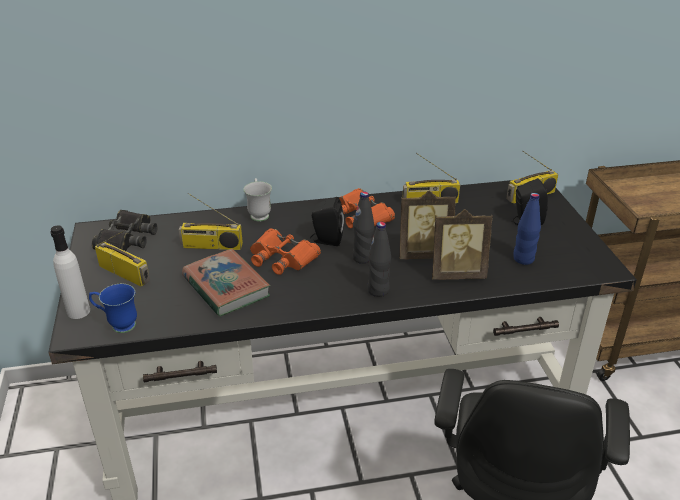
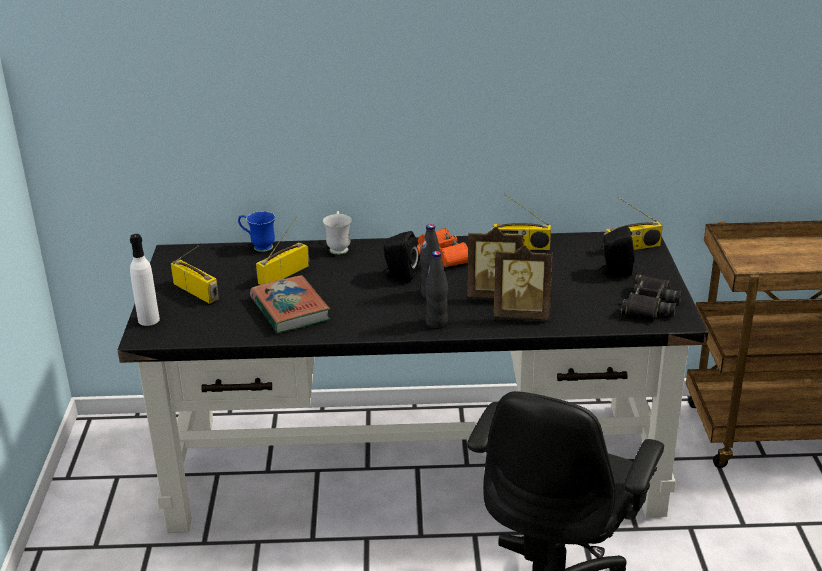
camera: 10 degrees right, 5 degrees down
(118, 325) = (182, 333): blue mug -> blue mug (258, 246)
(127, 238) = (204, 261): black binoculars -> black binoculars (649, 304)
(211, 246) = (284, 274): radio -> radio turned 120 degrees clockwise
(282, 258) = (351, 288): orange binoculars -> none
(523, 259) = (596, 305): blue bottle -> none

